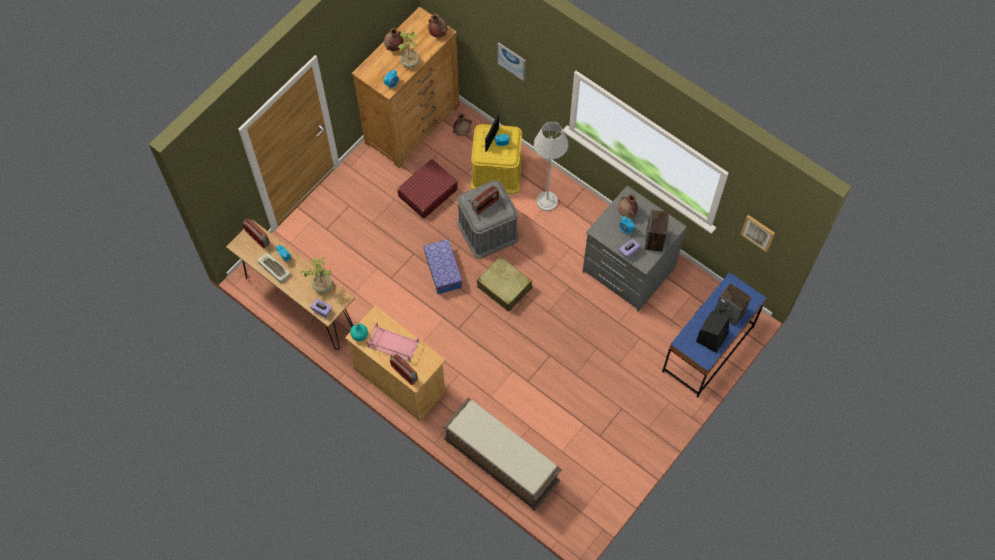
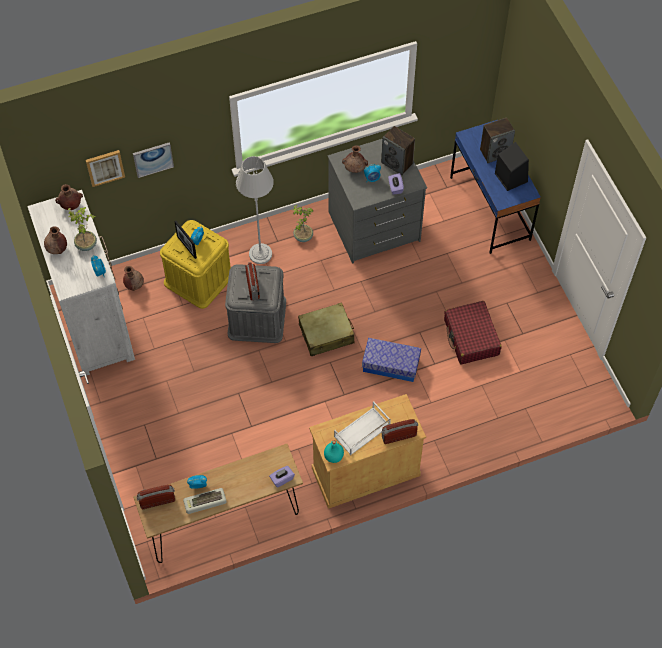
camera: 60 degrees left, 5 degrees down
(322, 285) = (254, 466): potted plant -> potted plant (302, 236)
(392, 344) = (362, 432): pink tray -> white tray
(413, 124) = (94, 323): brown dresser -> white dresser
(427, 193) = (180, 348): red suitcase -> red suitcase (471, 337)
(443, 270) = (274, 377): storage box -> storage box (390, 365)
(500, 462) = (502, 427): brown bench -> none
(758, 232) = (459, 72): picture -> picture (105, 167)

